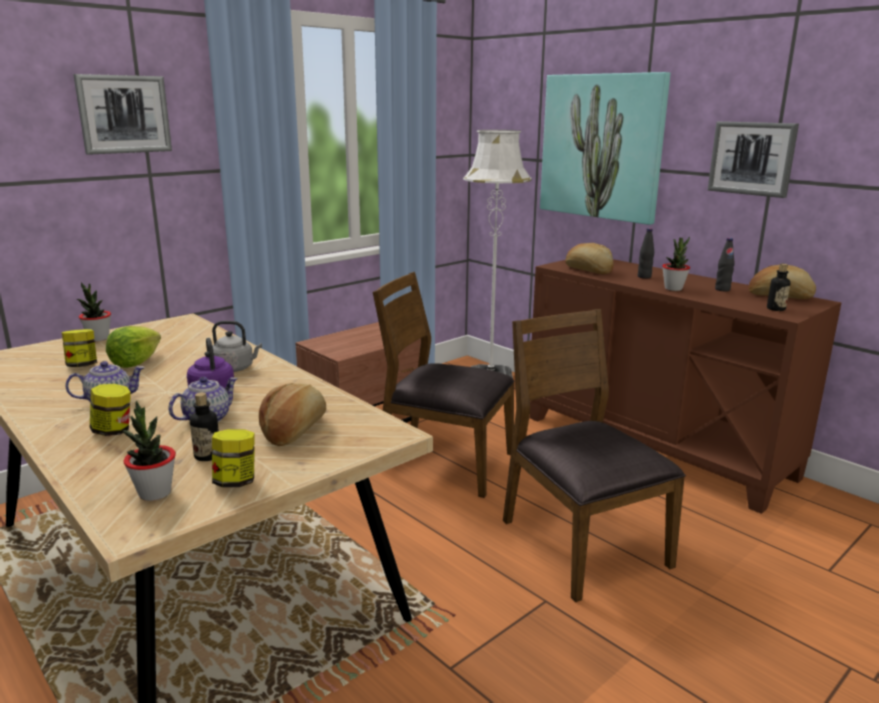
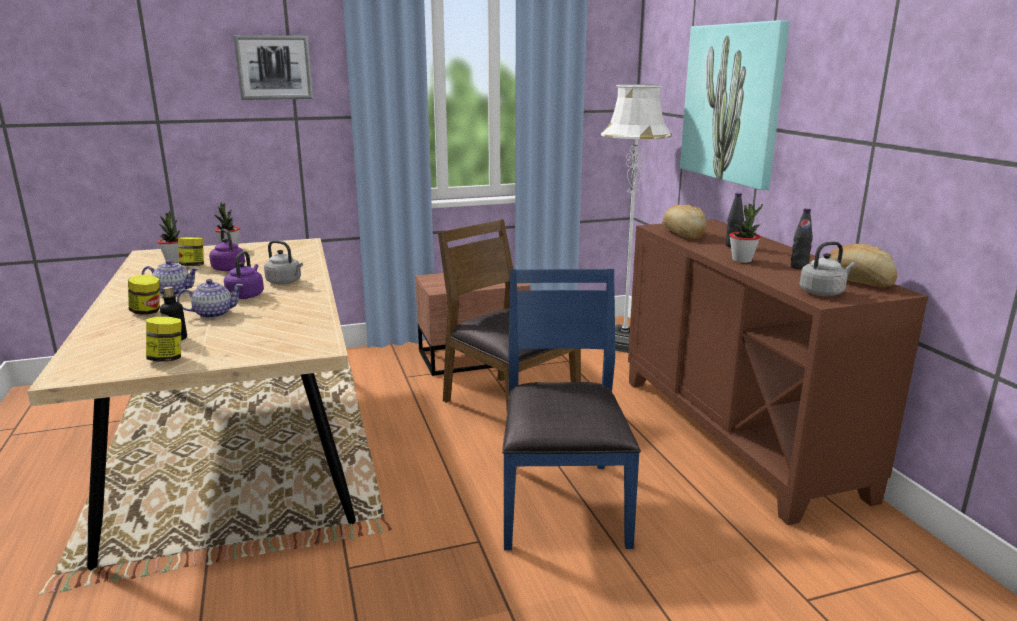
camera: 25 degrees right, 0 degrees up
(135, 362) = (228, 268): lettuce -> purple kettle
(154, 493) = (111, 355): potted plant -> potted plant (174, 261)
(294, 430) = (256, 332): bread -> none
(580, 543) = (562, 502): brown chair -> blue chair
(752, 158) = (855, 118): picture -> none
(776, 309) = (823, 292): bottle -> grey kettle

